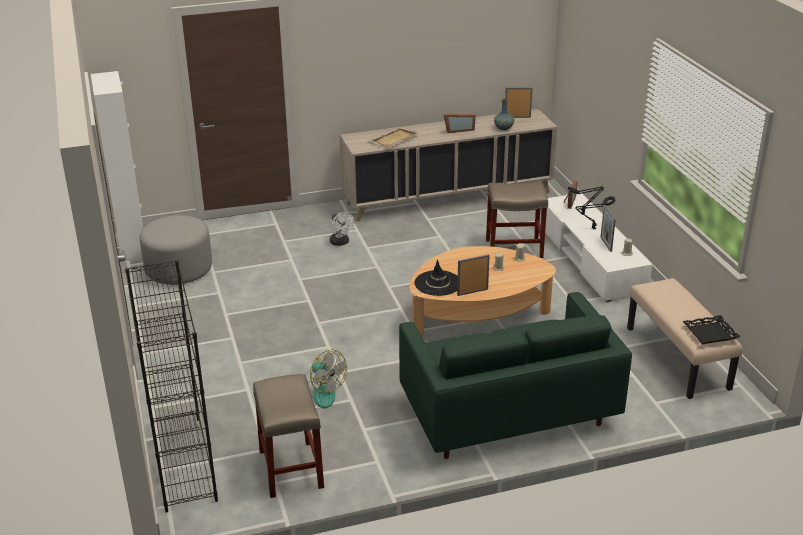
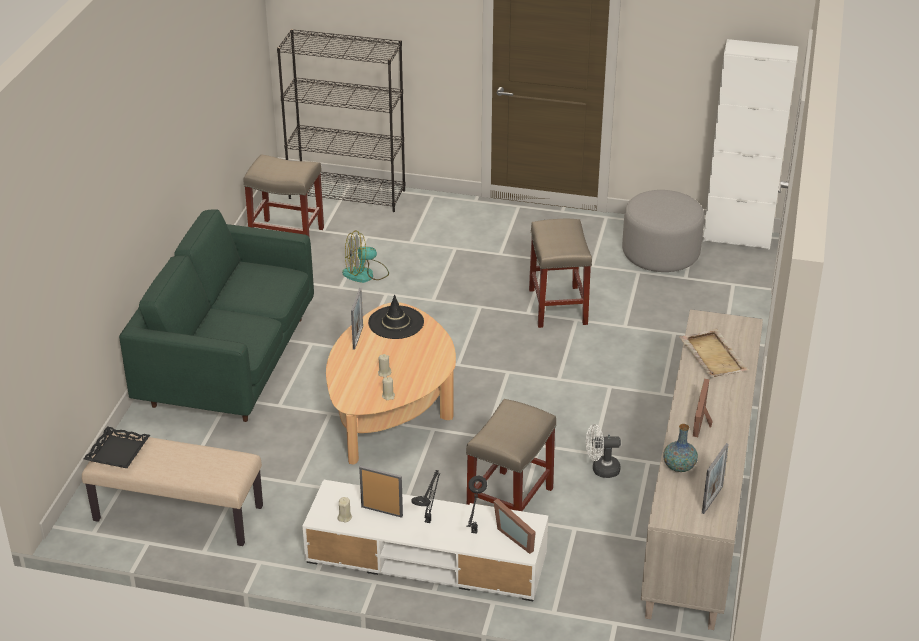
camera: 120 degrees right, 5 degrees up
(290, 290) = (558, 307): none -> beige stool
(341, 243) = (637, 371): white fan -> white fan (601, 469)

